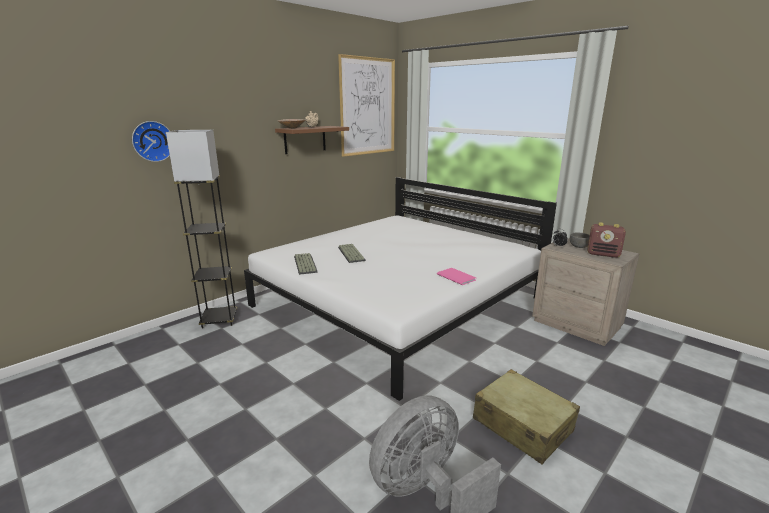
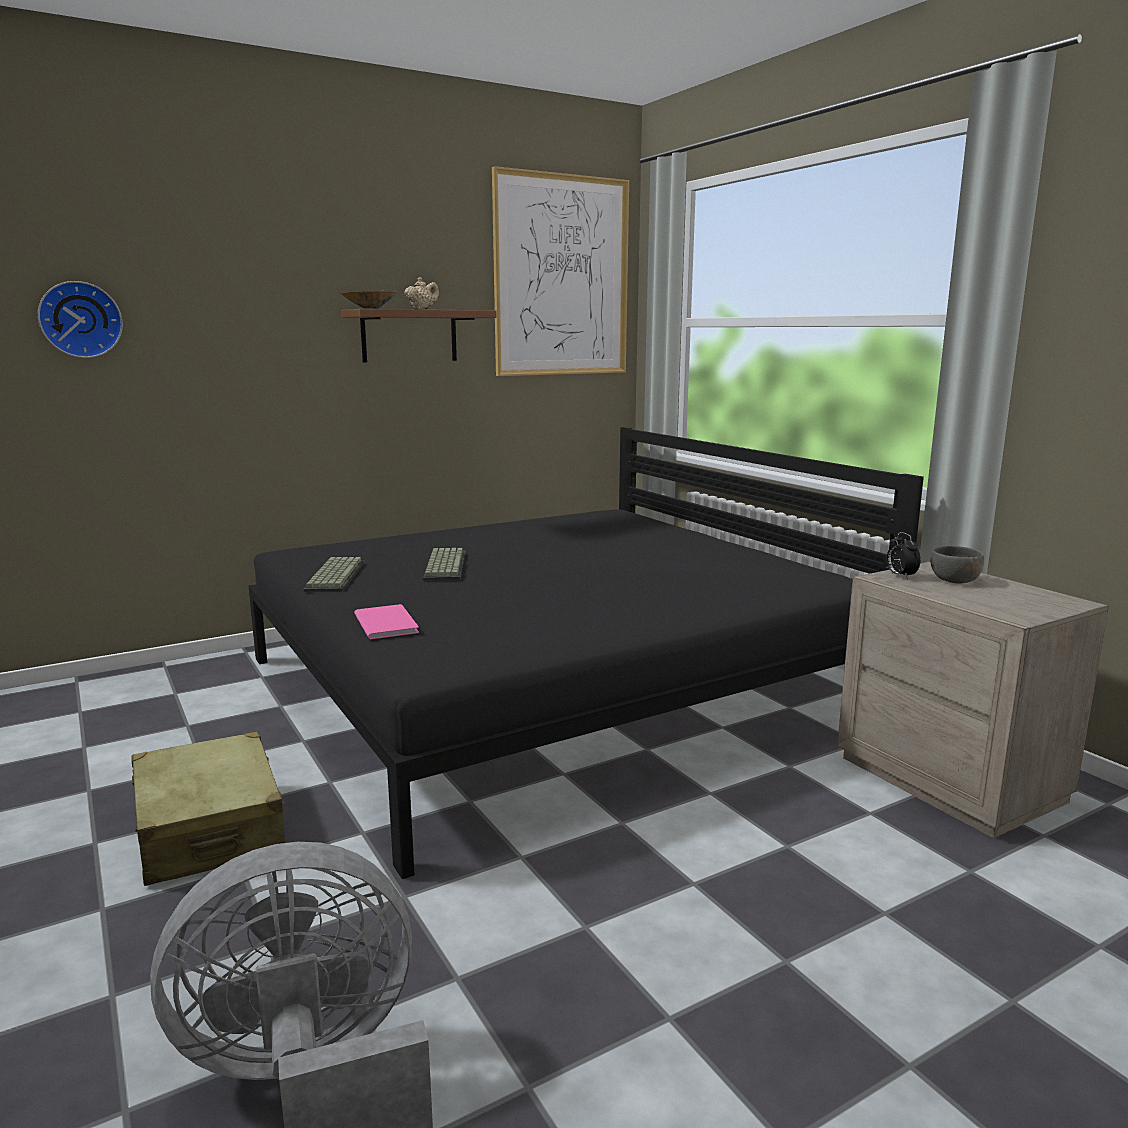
camera: 15 degrees right, 5 degrees down
(219, 320) = (183, 679): grey floor lamp -> none
(398, 302) = (552, 685): white bed -> black bed
(456, 276) = (622, 623): pink book -> pink book (387, 622)
(522, 425) = (645, 983): beige suitcase -> beige suitcase (210, 830)
(603, 254) = (1002, 600): radio -> none

